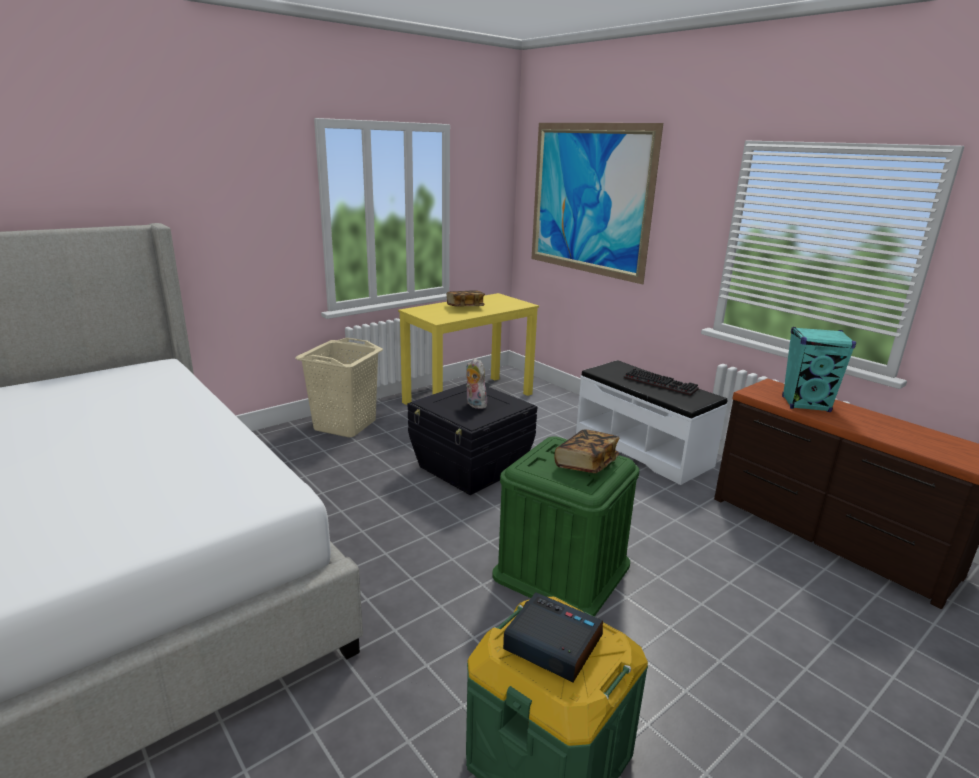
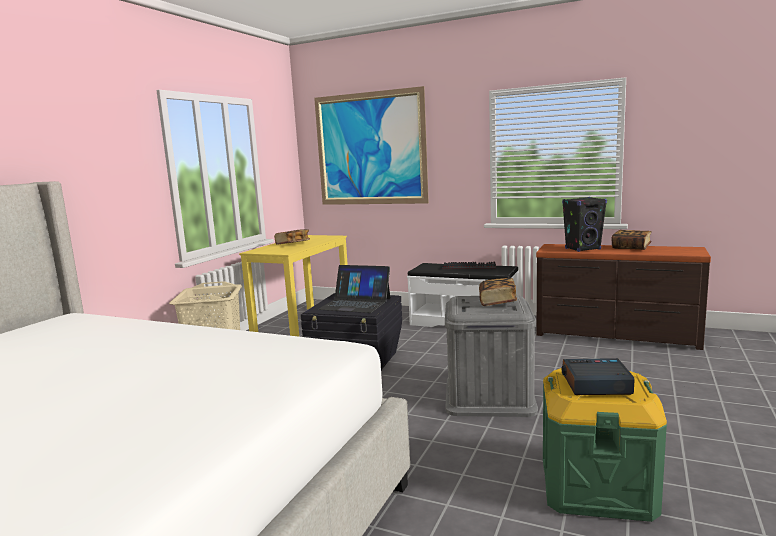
camera: 25 degrees left, 10 degrees down
(474, 404) = (355, 304): plush toy -> laptop
(562, 569) = (489, 395): green storage box -> grey storage box
(806, 404) = (583, 249): turquoise speaker -> black speaker
(884, 422) = (631, 247): none -> book

